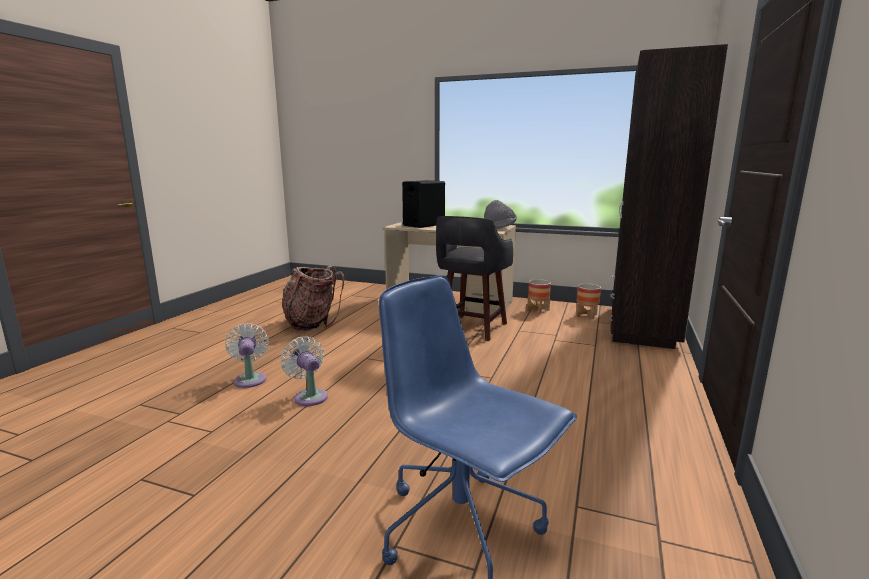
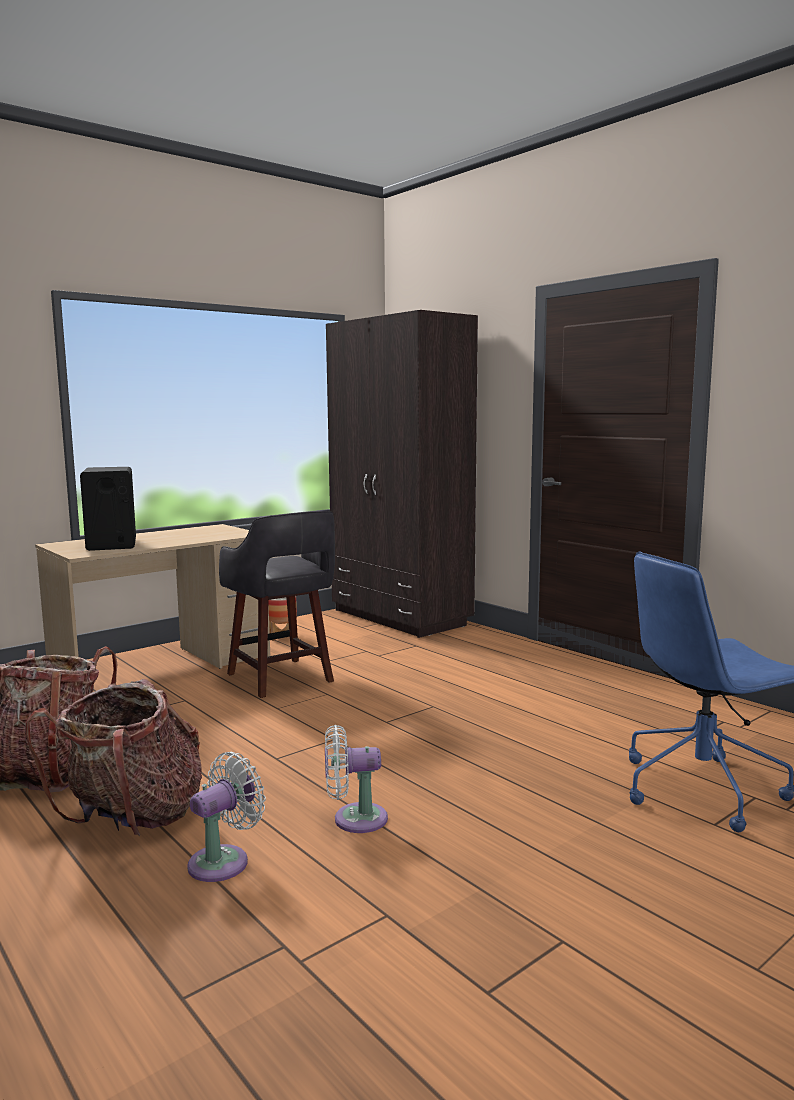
camera: 60 degrees left, 5 degrees down
(250, 379) = (224, 861): white fan -> white fan turned 120 degrees clockwise
(280, 350) = (133, 818): none -> backpack
(499, 228) = (228, 530): grey hat -> none
(586, 315) = (337, 625): planter -> none

